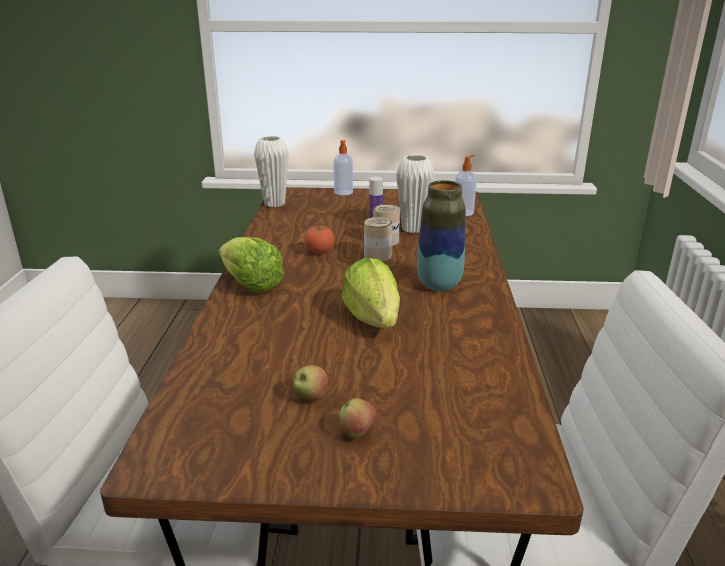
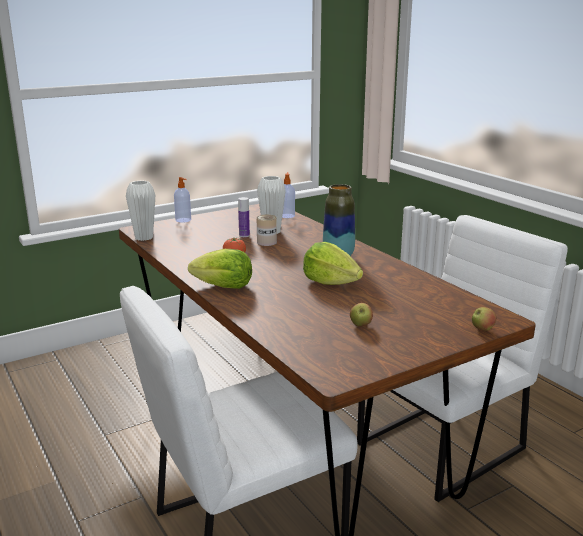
camera: 35 degrees left, 5 degrees down
(357, 433) = (408, 330): apple -> apple (482, 329)
(377, 256) = (276, 251): can -> none

